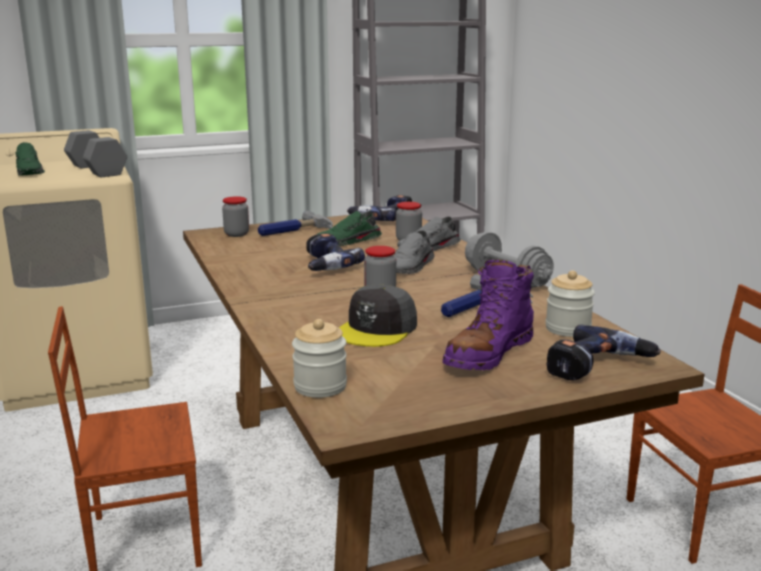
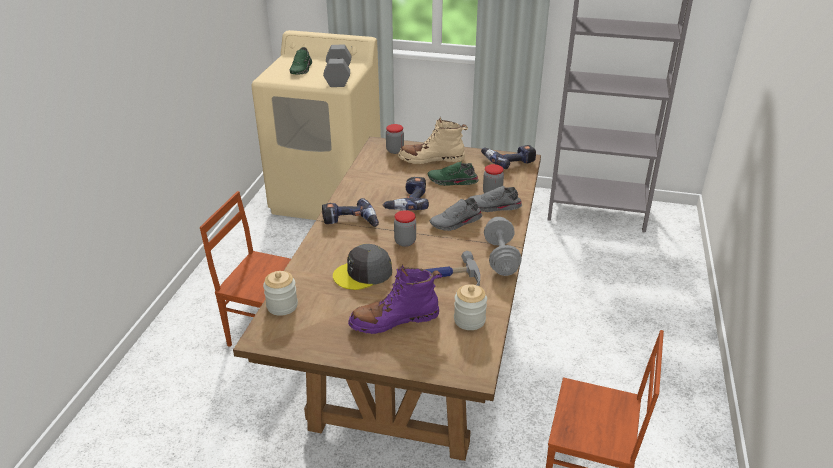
camera: 35 degrees right, 15 degrees up
(294, 232) = (431, 159): hammer -> beige boot
(598, 368) = (437, 360): power drill -> power drill (350, 223)

